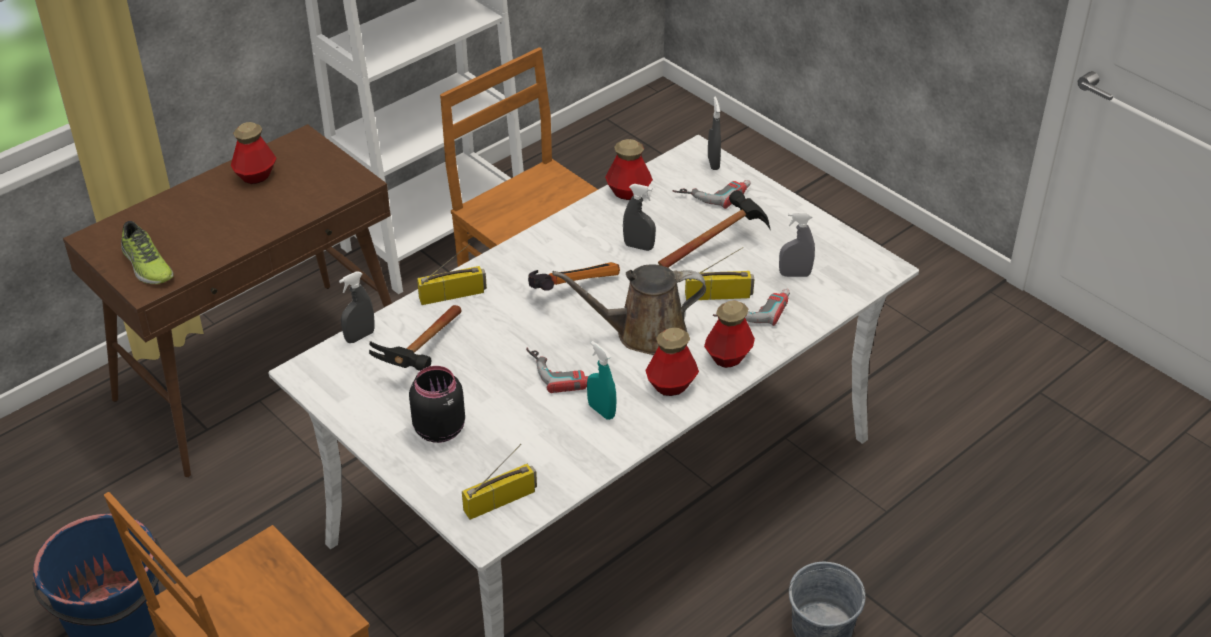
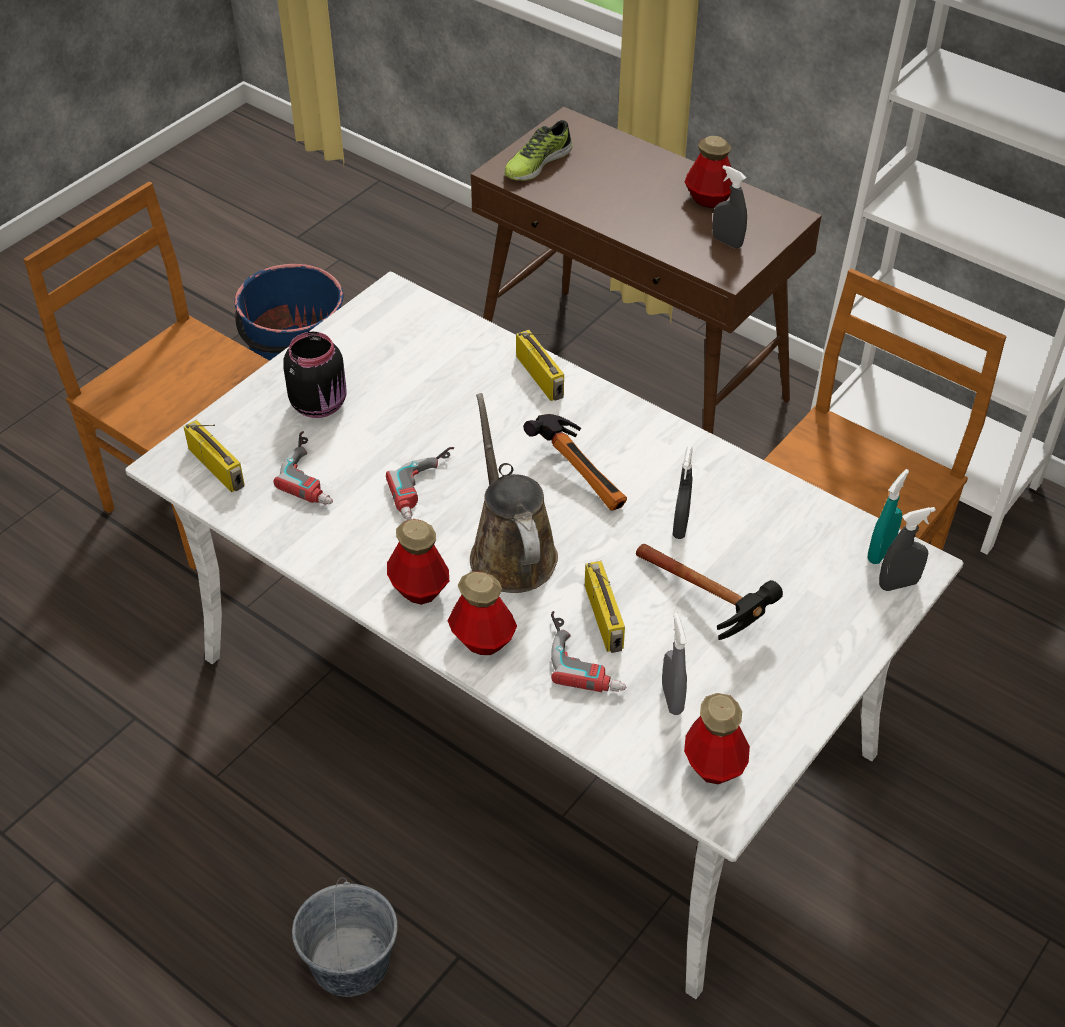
camera: 80 degrees right, 5 degrees up
(360, 336) = (453, 321): grey spray bottle -> grey spray bottle (727, 242)
(422, 360) = (424, 372): hammer -> none
(601, 411) = (365, 530): turquoise spray bottle -> turquoise spray bottle (880, 552)
(628, 192) = (792, 502): bottle -> bottle (714, 765)
(713, 191) = (830, 590): power drill -> power drill (315, 473)

